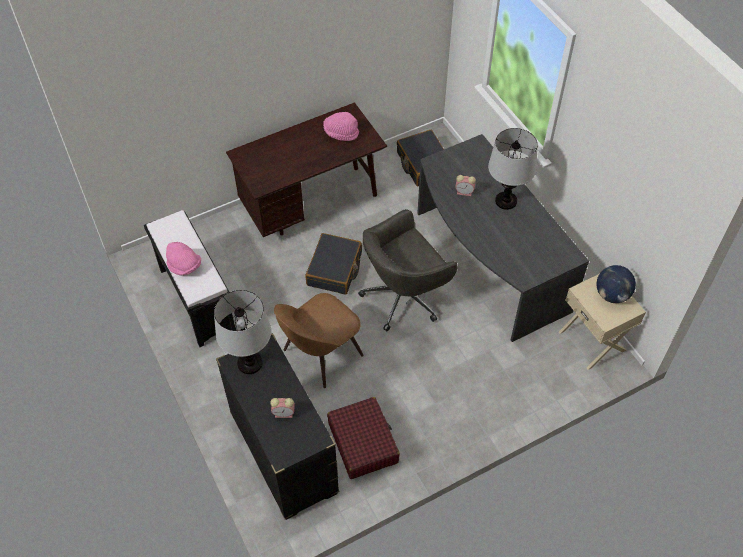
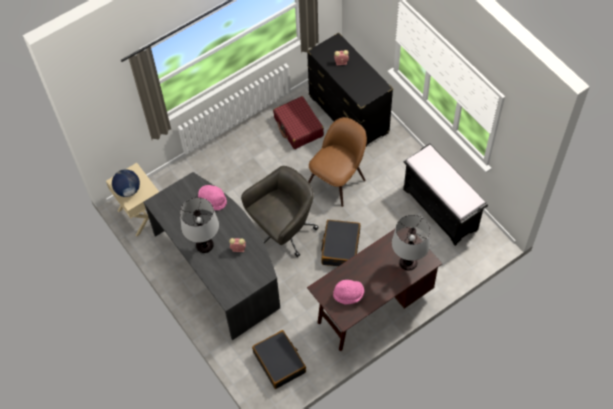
camera: 175 degrees right, 5 degrees up
(184, 266) = (442, 171): pink hat -> pink hat (213, 200)
(250, 363) = (370, 88): table lamp -> table lamp (408, 262)

